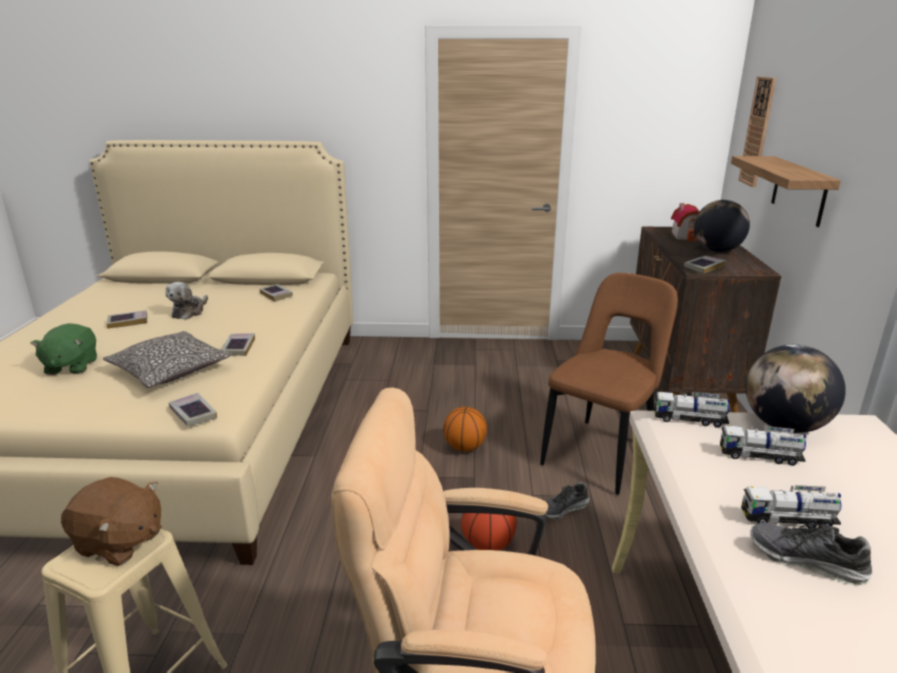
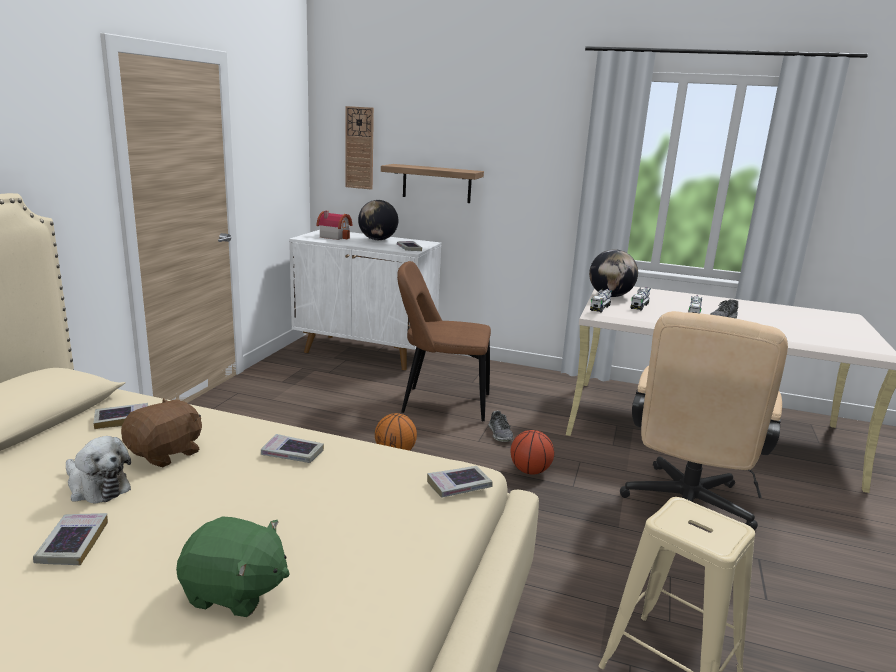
camera: 75 degrees left, 5 degrees down
(120, 543) = (689, 520): brown plush toy -> brown plush toy (166, 453)
(170, 370) = (324, 501): pillow -> none
(602, 453) = (441, 403): brown chair -> brown chair turned 45 degrees counterclockwise
(681, 381) = (366, 352): brown cabinet -> white cabinet

